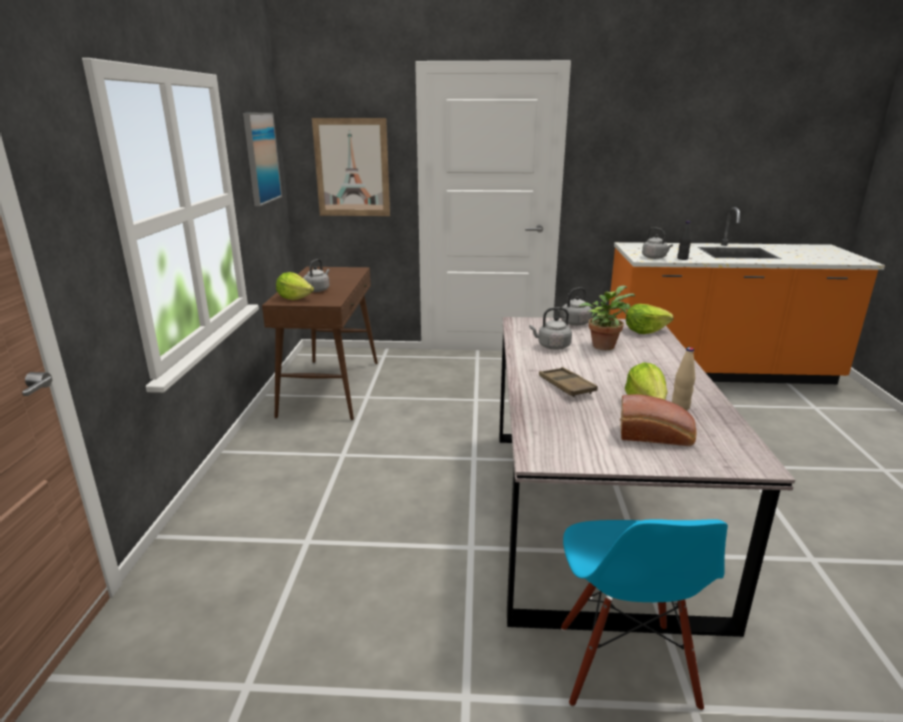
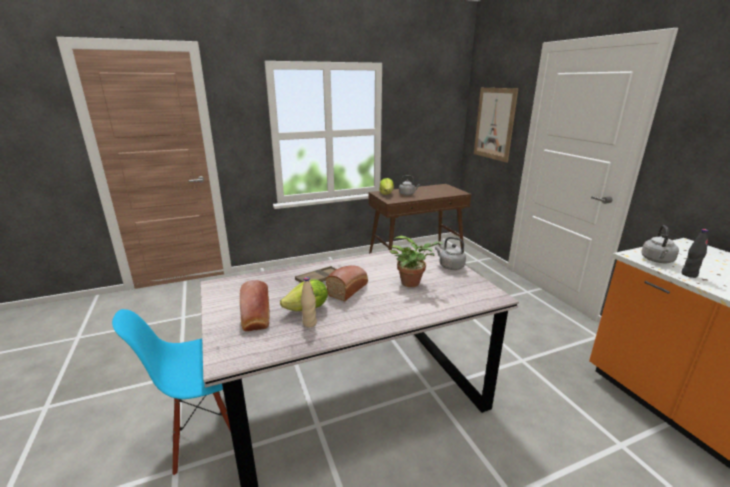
camera: 65 degrees right, 0 degrees up
(261, 158) = (429, 111): picture -> none
(552, 346) = (389, 265): grey kettle -> none
(603, 375) = (349, 289): none -> bread
(645, 330) = (472, 296): lettuce -> none

